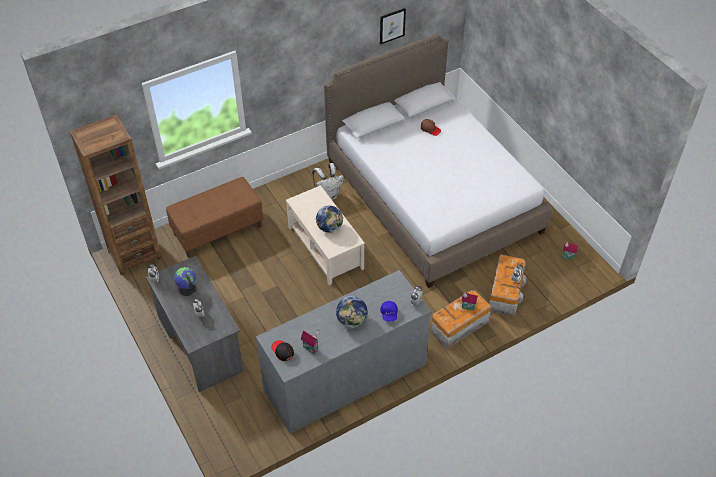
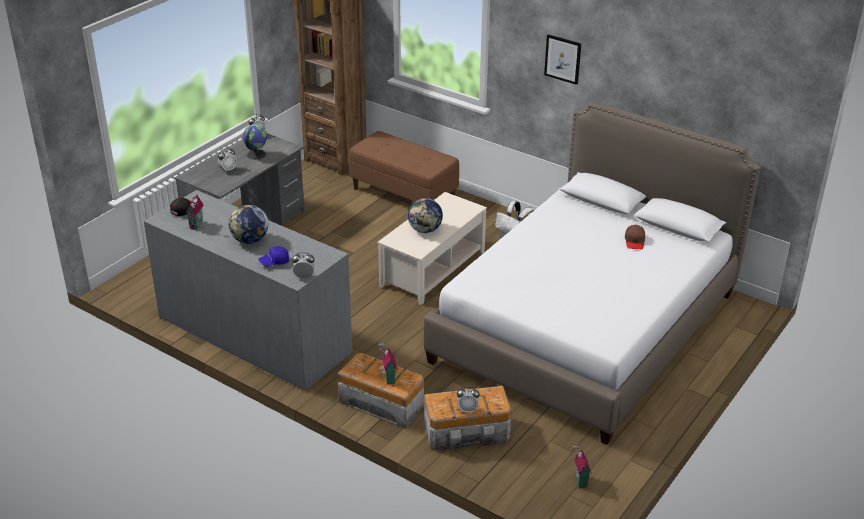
camera: 65 degrees right, 15 degrees down
(392, 25) = (687, 93): picture -> picture (563, 59)

